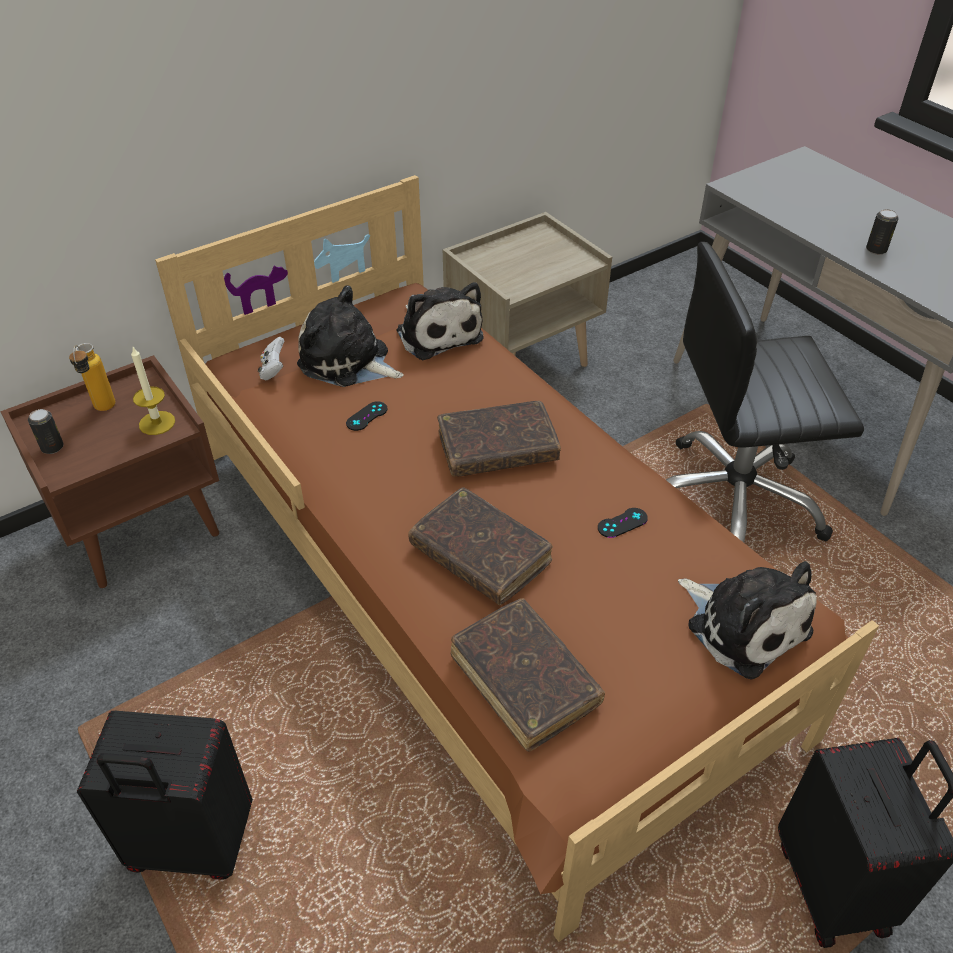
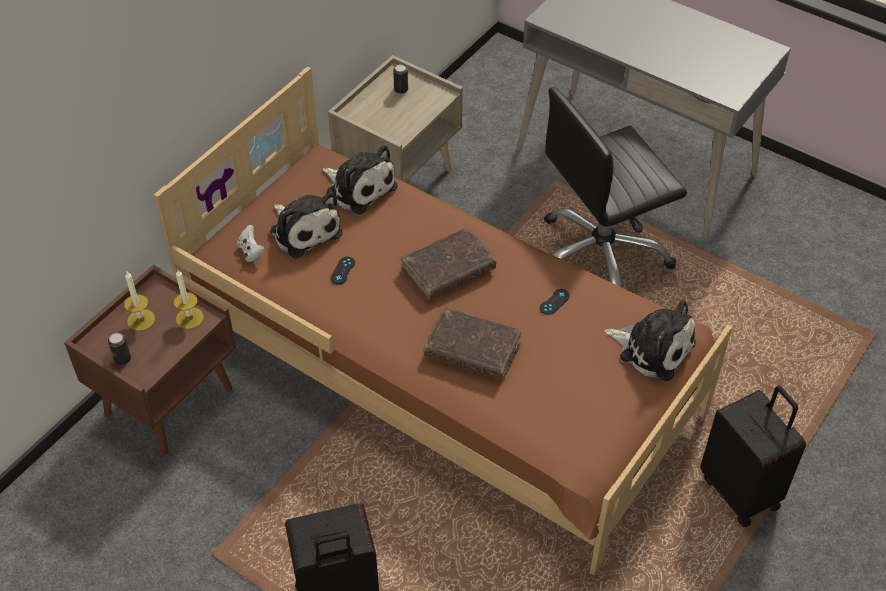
camera: 20 degrees left, 5 degrees up
(103, 411) = (141, 320): bottle -> candle
(348, 362) = (304, 230): plush toy -> plush toy turned 135 degrees counterclockwise
(524, 680) = (537, 422): brown book -> none
(876, 250) = (662, 56): can -> can (401, 89)

